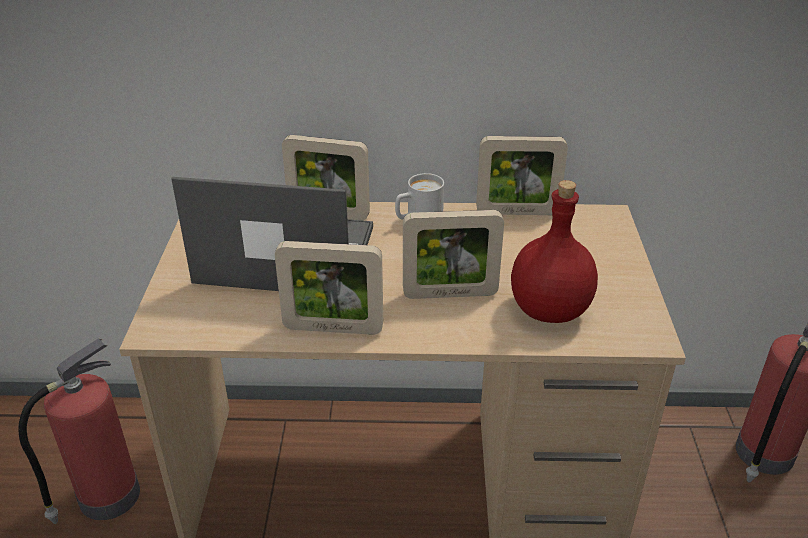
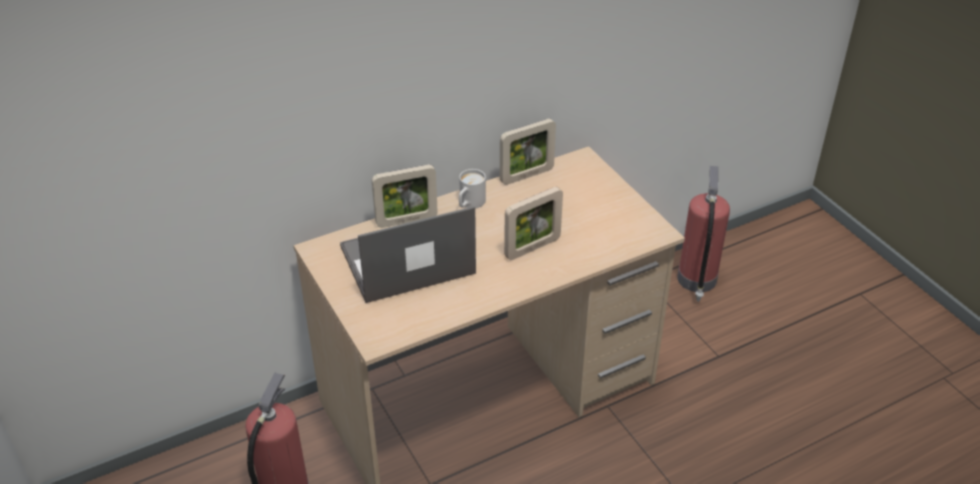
camera: 30 degrees left, 5 degrees up
(333, 328) = (483, 296): picture frame -> none
(551, 311) = (597, 237): red bottle -> none

